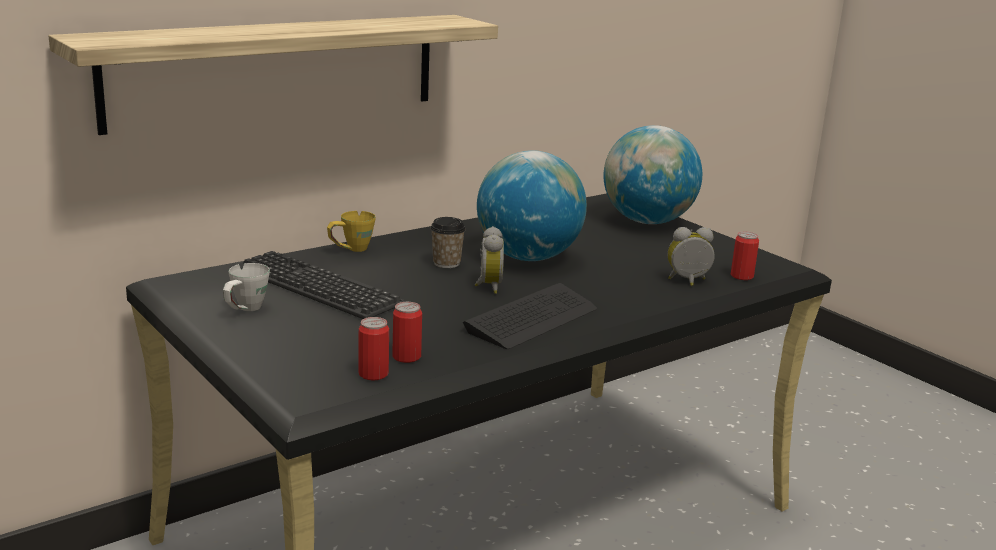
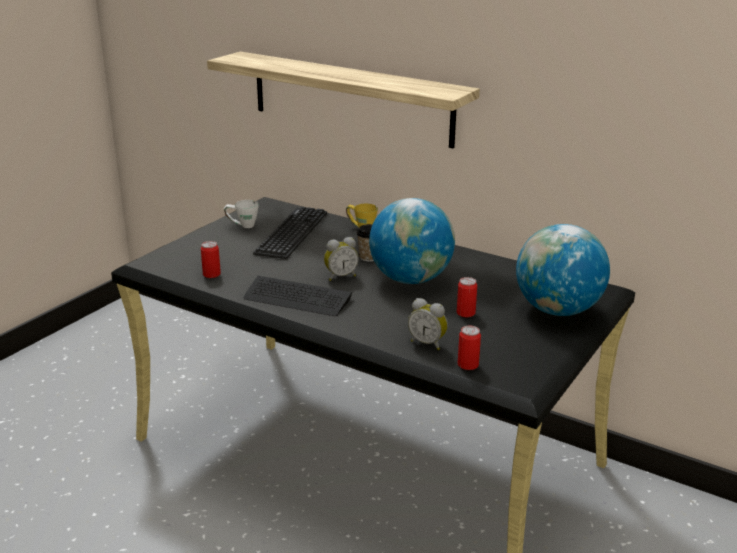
camera: 70 degrees right, 5 degrees up
(373, 374) = (183, 271): can -> can (465, 313)
(688, 282) = (428, 343): alarm clock -> alarm clock turned 150 degrees clockwise

